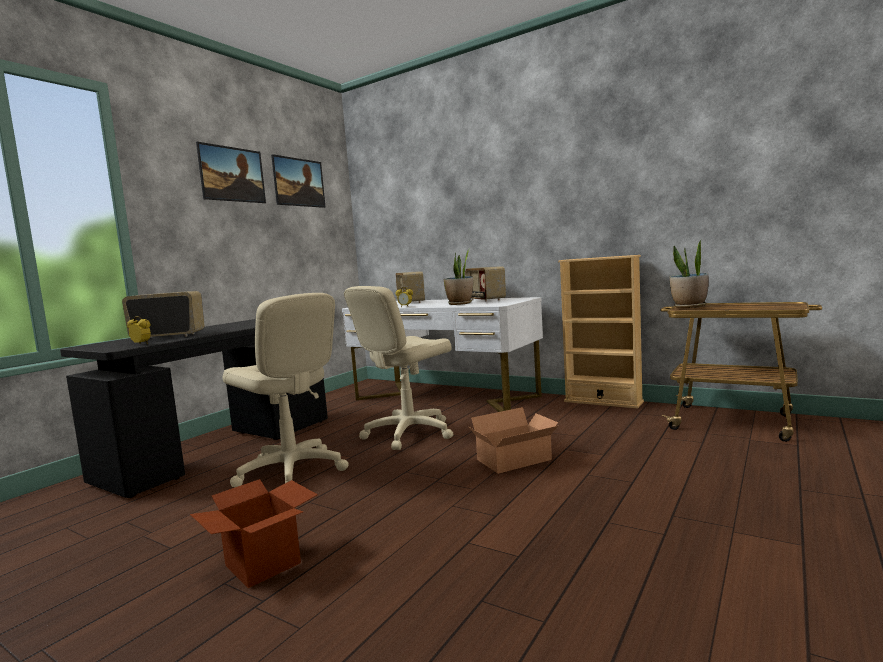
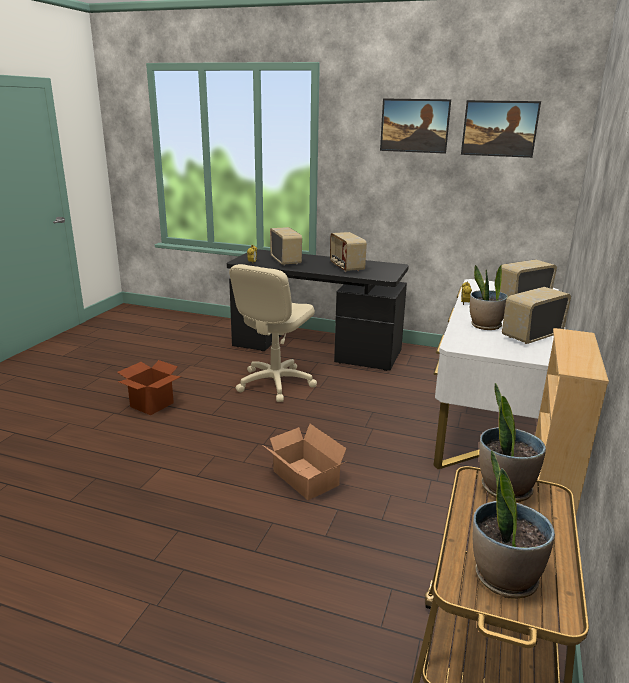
camera: 75 degrees right, 15 degrees up
(244, 324) = (346, 267): none -> radio
(408, 433) = (365, 415): beige office chair -> none
(774, 307) = (503, 577): none -> potted plant

